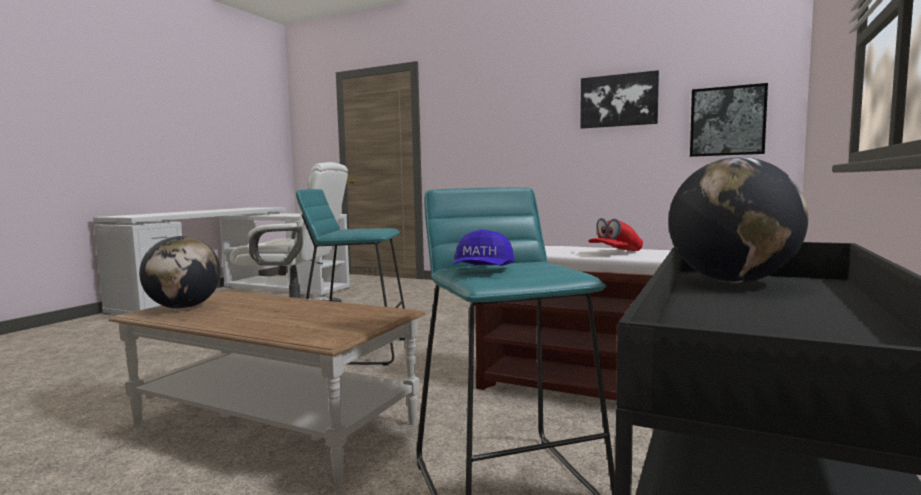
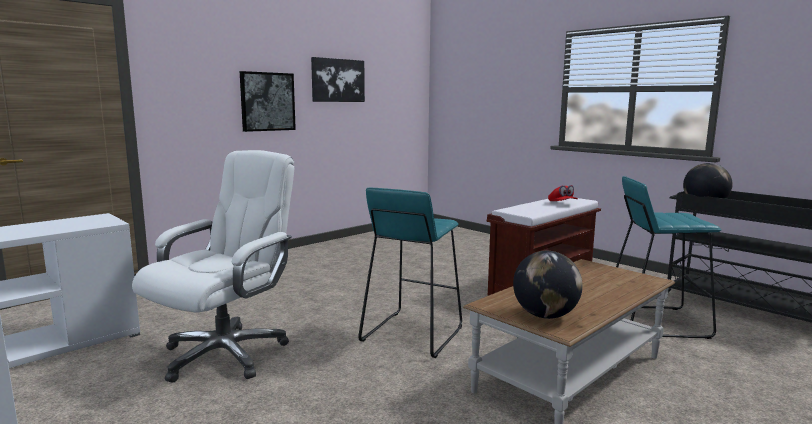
camera: 70 degrees left, 5 degrees up
(482, 271) = (679, 220): blue cap -> none
(727, 121) = (397, 103): picture -> picture (267, 101)

